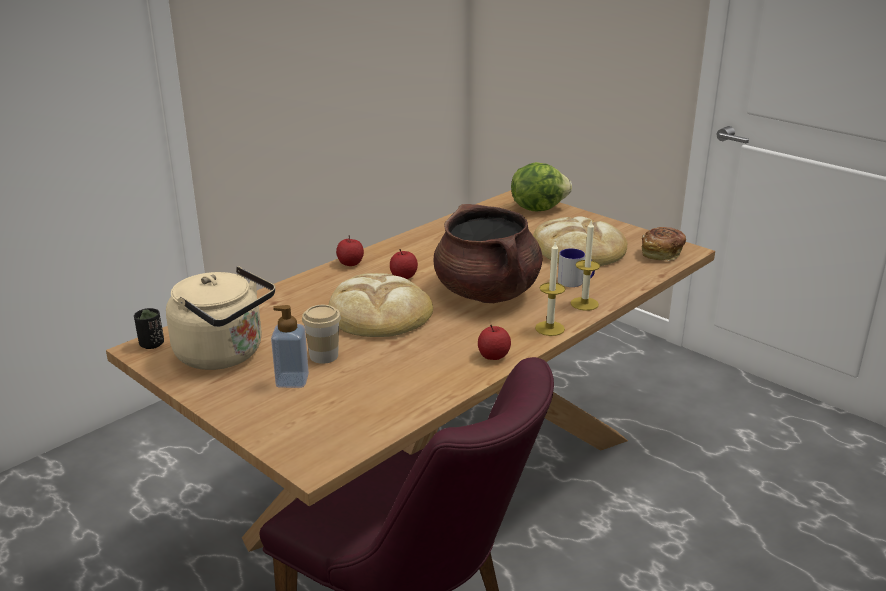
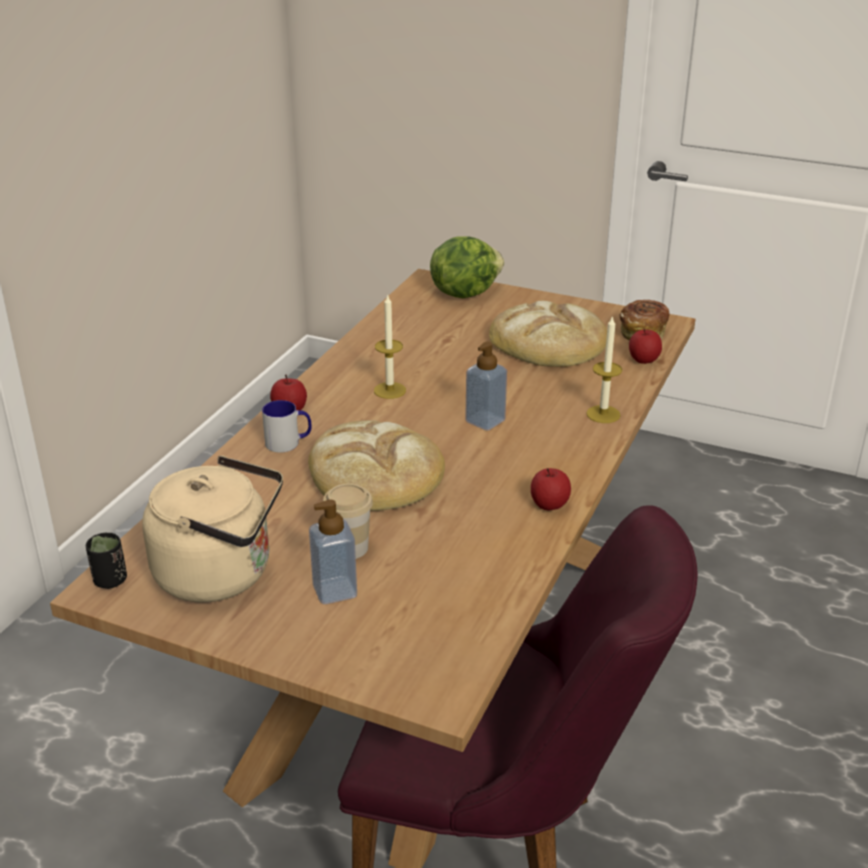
camera: 20 degrees left, 5 degrees up
(403, 276) = (369, 417): apple -> apple (643, 360)
(487, 293) = (485, 421): brown cooking pot -> soap dispenser
(549, 328) = (587, 454): candle -> candle (389, 390)
(575, 282) = (574, 387): mug -> mug (288, 443)

